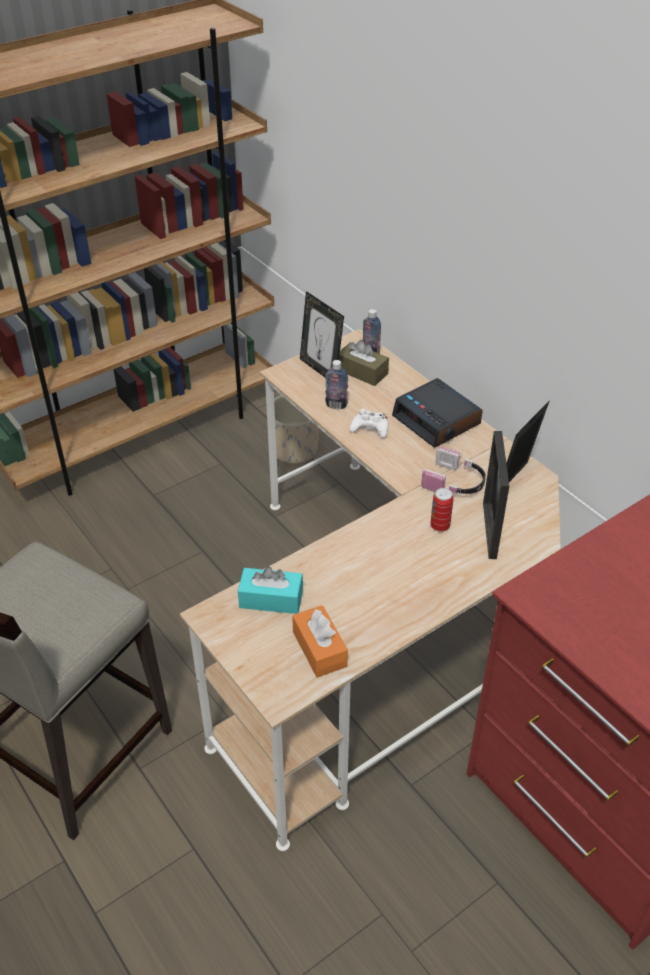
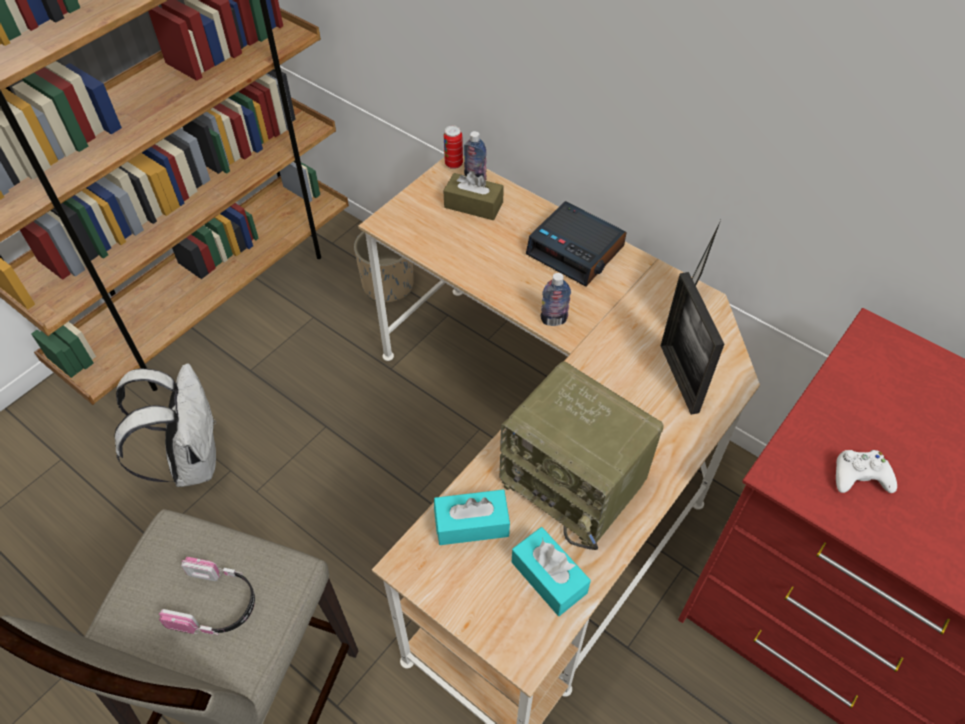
camera: 15 degrees left, 10 degrees up
(82, 554) = (191, 460): none -> white backpack
(319, 649) = (549, 577): orange tissue box -> turquoise tissue box
(321, 370) = (427, 211): picture frame -> none
(336, 405) = (459, 253): bottle -> bottle (553, 320)
(368, 588) = (575, 483): none -> radio
(370, 428) = (507, 275): white game controller -> white game controller (860, 476)
(440, 526) = (625, 384): can -> can (453, 164)
(455, 483) = (622, 326): headphones -> headphones (216, 605)

